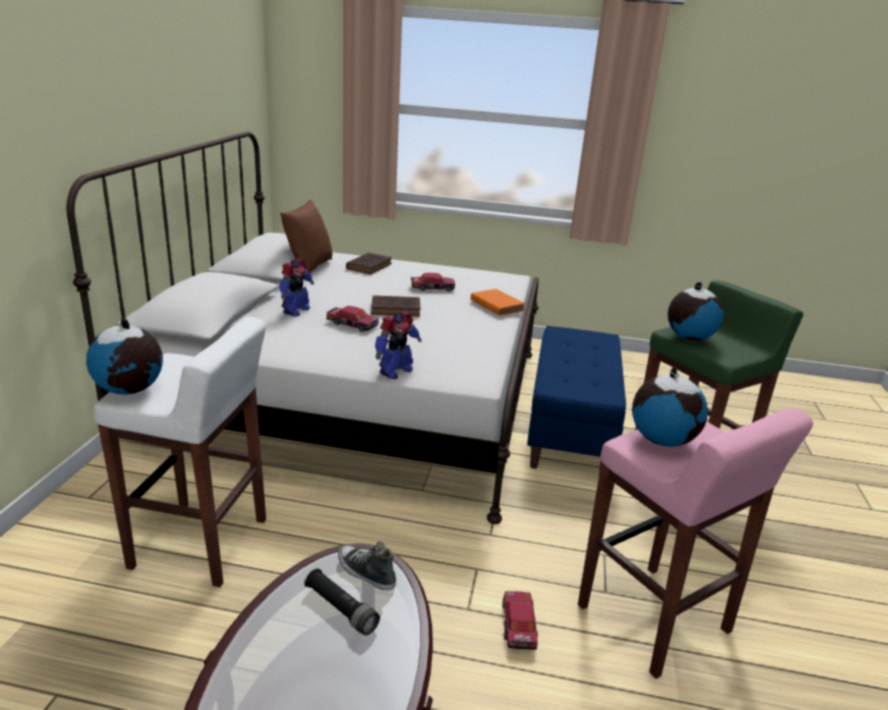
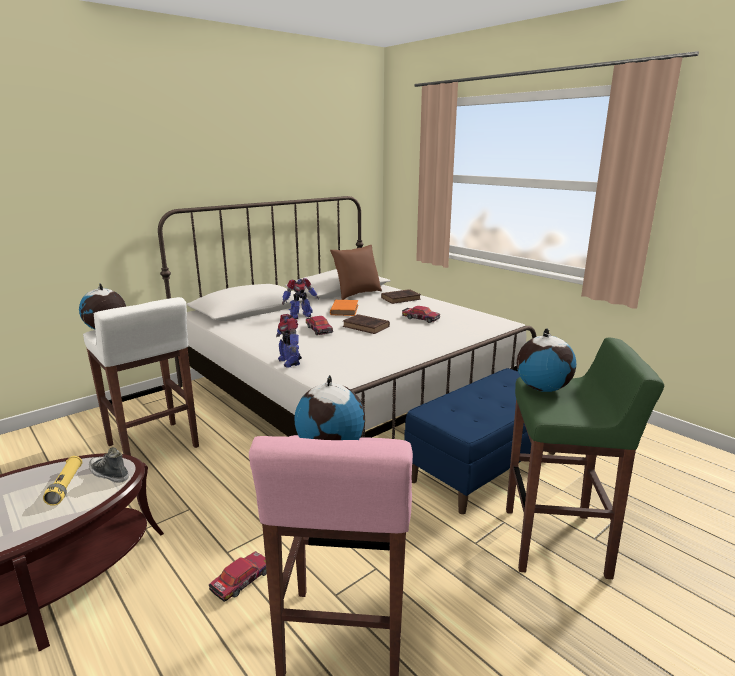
camera: 40 degrees right, 5 degrees down
(341, 609) = (66, 486): black flashlight -> yellow flashlight
(365, 573) = (108, 474): shoe -> shoe turned 45 degrees counterclockwise
(395, 371) = (289, 362): toy robot -> toy robot turned 75 degrees clockwise
(496, 305) = (448, 337): orange book -> orange book (344, 310)

